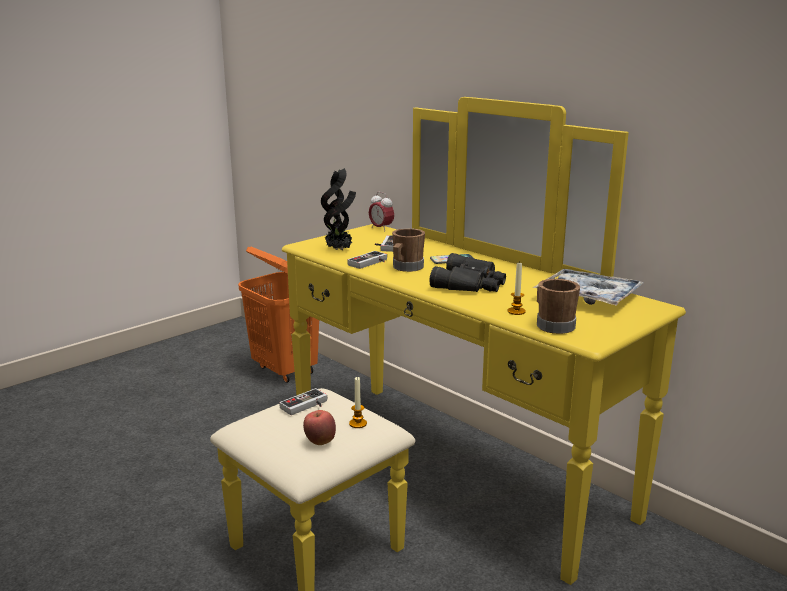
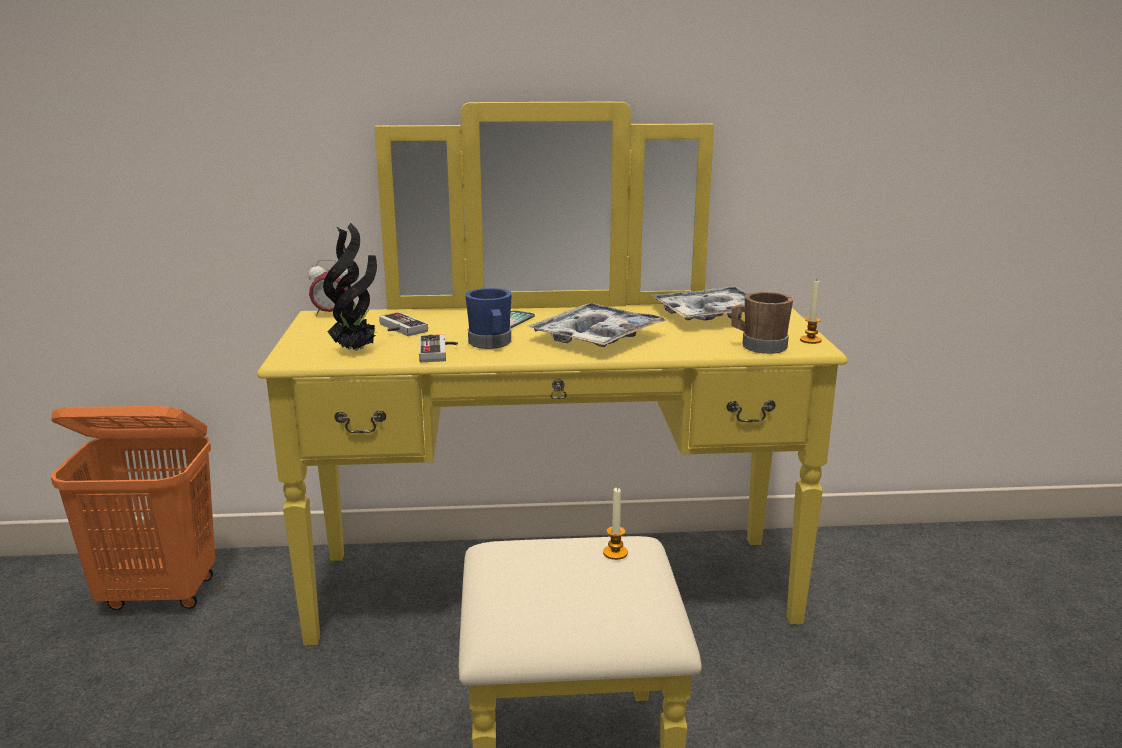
camera: 50 degrees left, 0 degrees up
(306, 406) = (527, 567): game controller -> none
(320, 442) = (627, 592): apple -> none
(406, 268) = (491, 344): brown mug -> blue mug
(471, 284) = (596, 337): black binoculars -> tray
(516, 311) = (703, 346): candle -> candle (810, 340)

